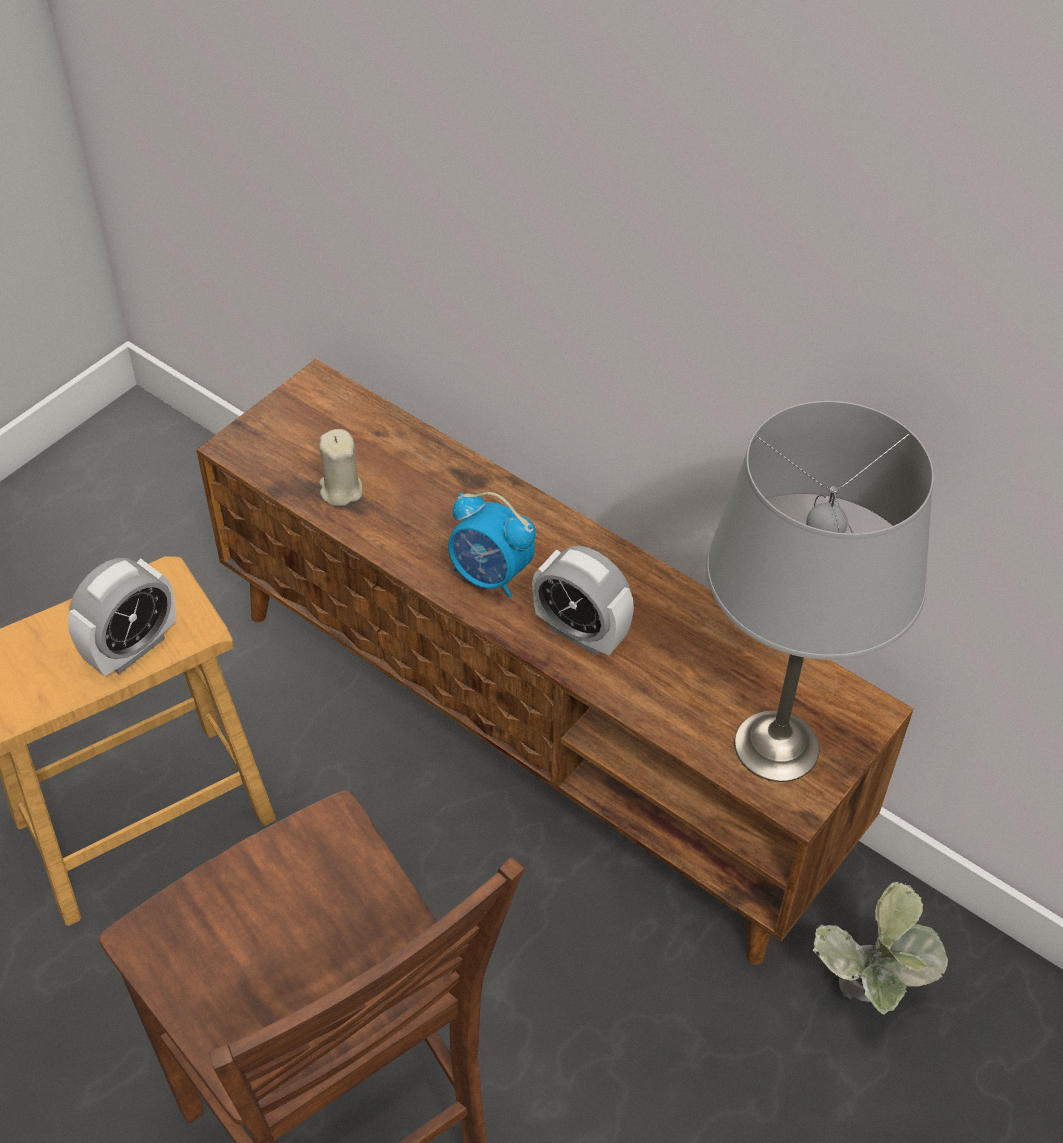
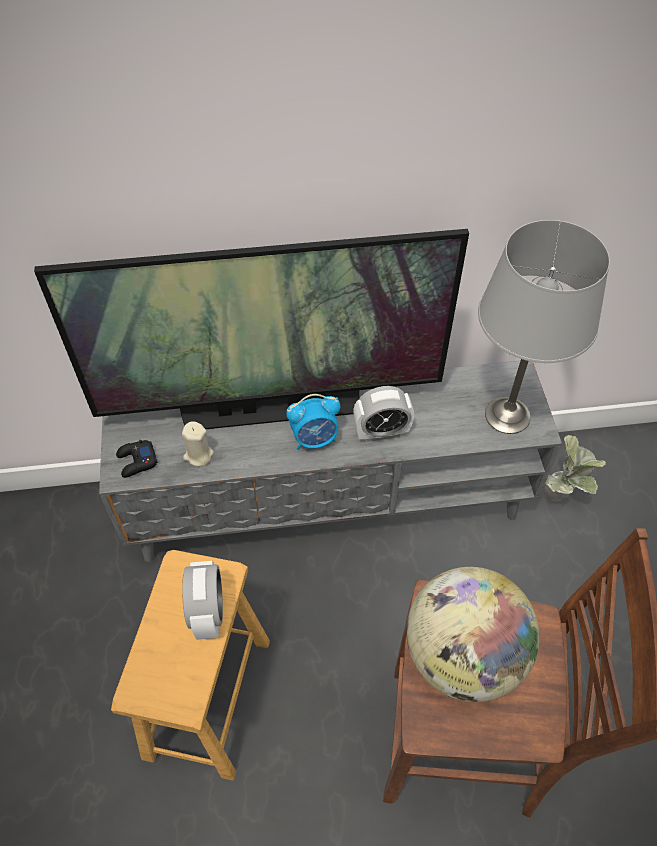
camera: 45 degrees left, 5 degrees up
(271, 446) = (137, 461): none -> black game controller
(285, 909) = (462, 656): none -> globe
(486, 501) = (271, 407): none -> television
(532, 730) = (329, 502): brown tv stand -> grey tv stand

